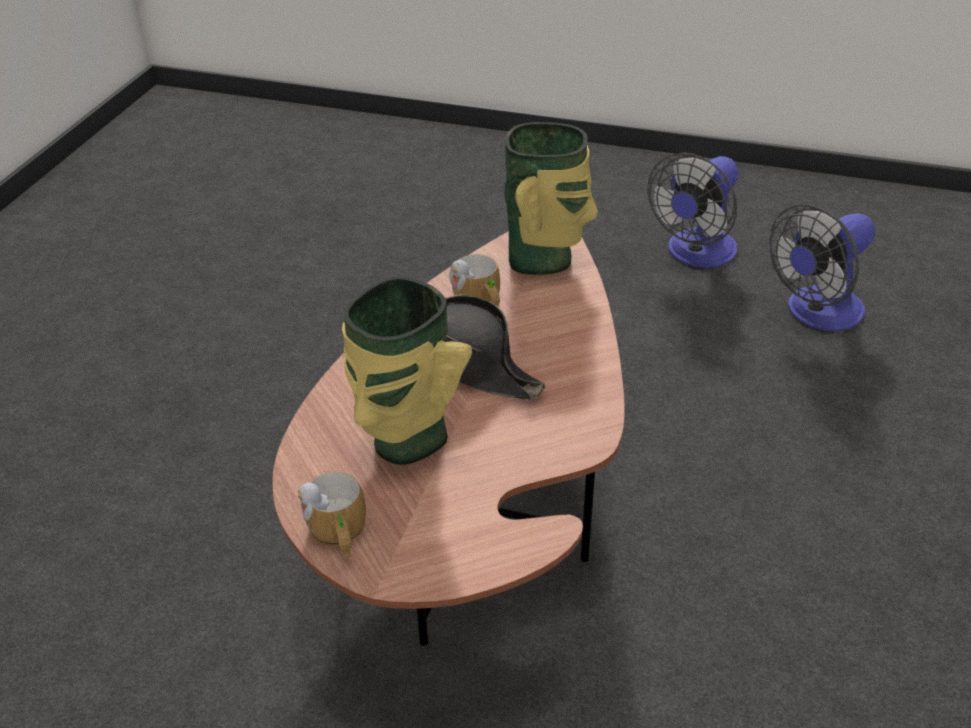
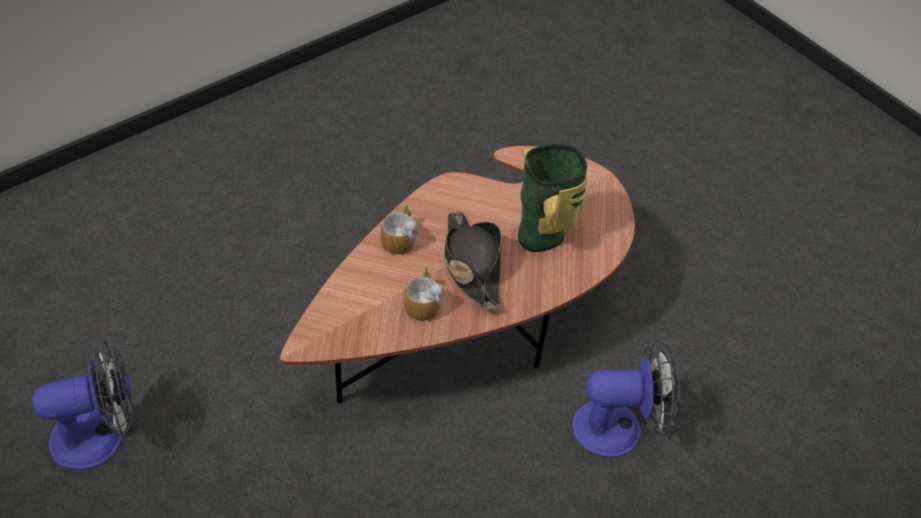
camera: 150 degrees left, 10 degrees up
(338, 534) = (610, 206): mug -> mug (400, 238)
(544, 260) = (347, 314): vase -> none
(816, 314) = (107, 324): fan -> fan (619, 428)

